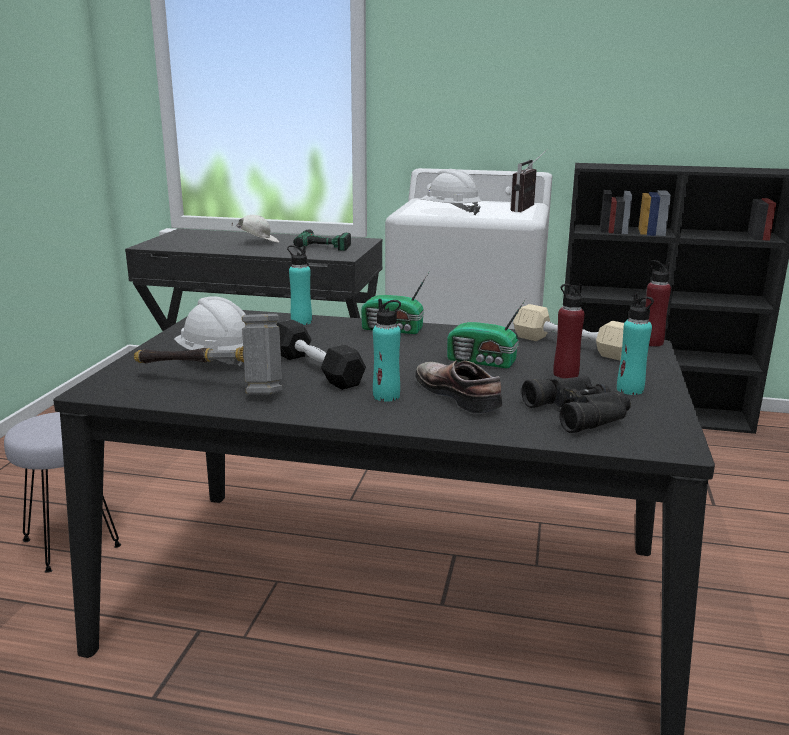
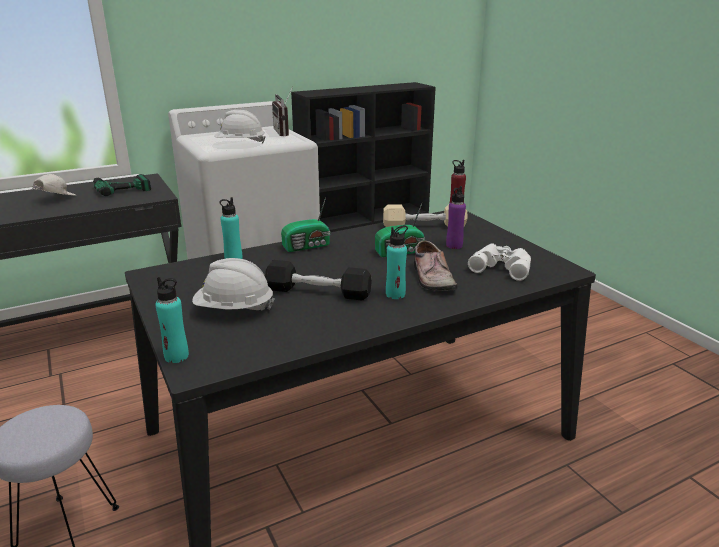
camera: 40 degrees left, 5 degrees up
(213, 386) = (276, 331): hammer -> none
(460, 395) = (431, 278): shoe -> shoe turned 120 degrees counterclockwise
(565, 374) = (454, 245): red bottle -> purple bottle
(581, 412) = (501, 266): black binoculars -> white binoculars
(630, 390) = (497, 244): turquoise bottle -> turquoise bottle (176, 356)

